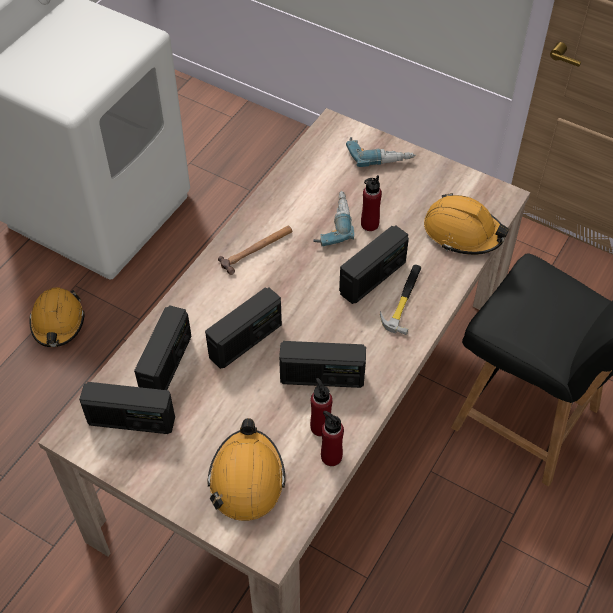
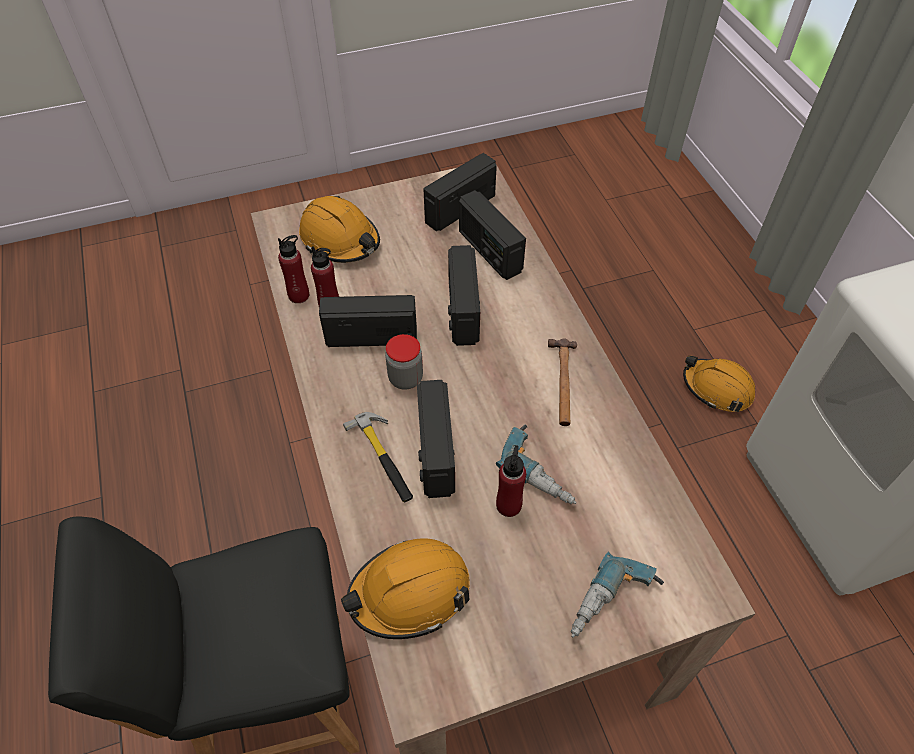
camera: 130 degrees right, 0 degrees up
(322, 377) = (371, 336): radio -> radio turned 45 degrees clockwise
(336, 331) = (405, 378): none -> jar

